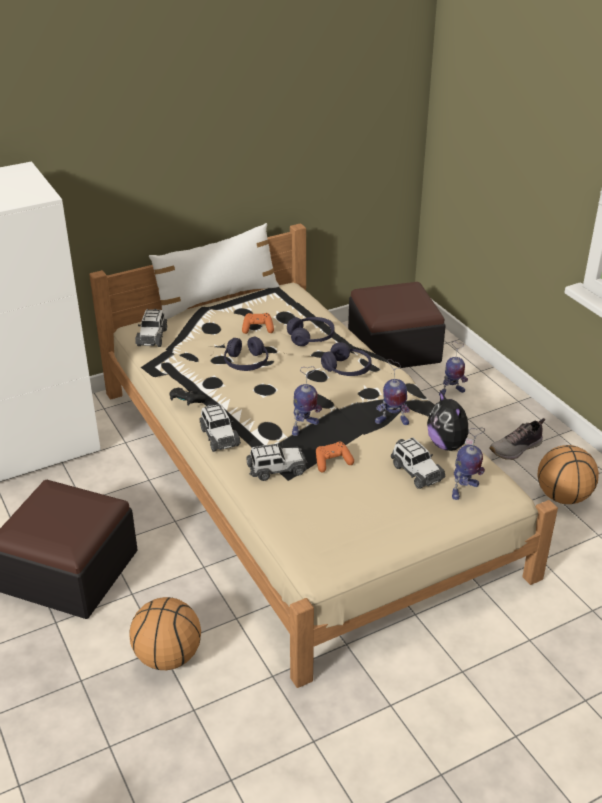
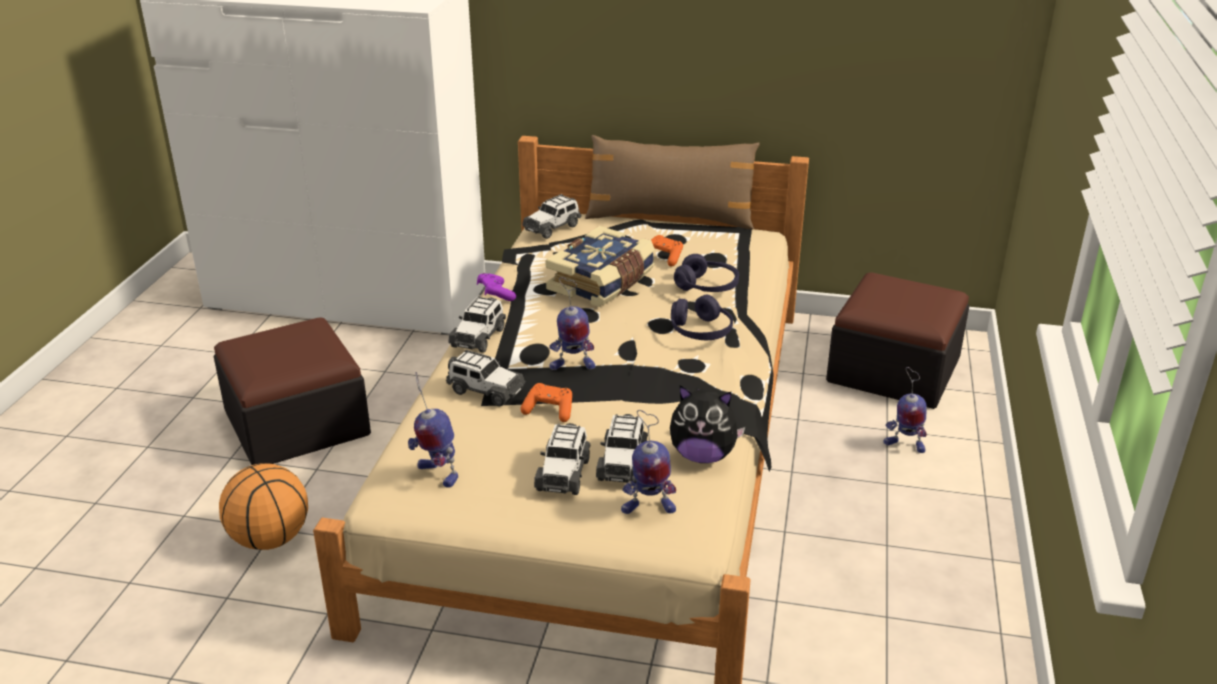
camera: 40 degrees right, 5 degrees down
(186, 402) = (495, 295): black game controller -> purple game controller
(217, 298) = (670, 218): white pillow -> brown pillow
(246, 362) = (603, 283): purple headphones -> book
(391, 421) = (672, 402): toy robot -> toy robot (437, 474)
(395, 495) = (563, 473): none -> toy car
(448, 445) = (703, 456): plush toy -> plush toy turned 90 degrees counterclockwise
(516, 449) = (907, 546): shoe -> none
(562, 497) = (896, 630): basketball -> none

